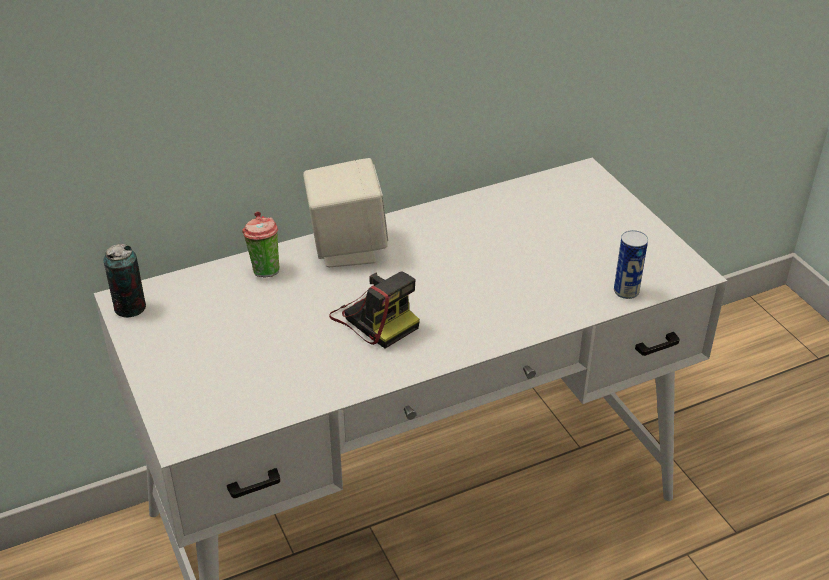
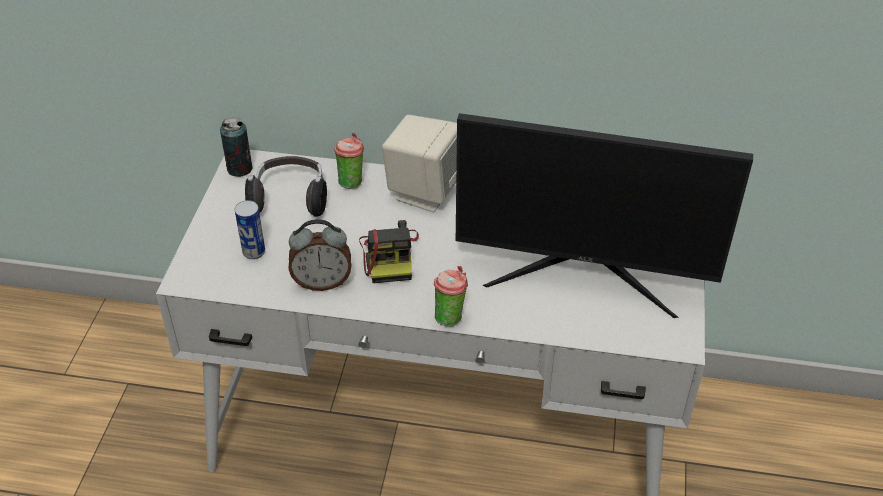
camera: 35 degrees right, 5 degrees up
(217, 312) = (290, 199): none -> headphones
(333, 371) = (322, 282): none -> alarm clock
(485, 342) = (450, 315): none -> cup
(560, 253) = (584, 272): none -> monitor
(626, 291) = (604, 330): can -> can (254, 252)

